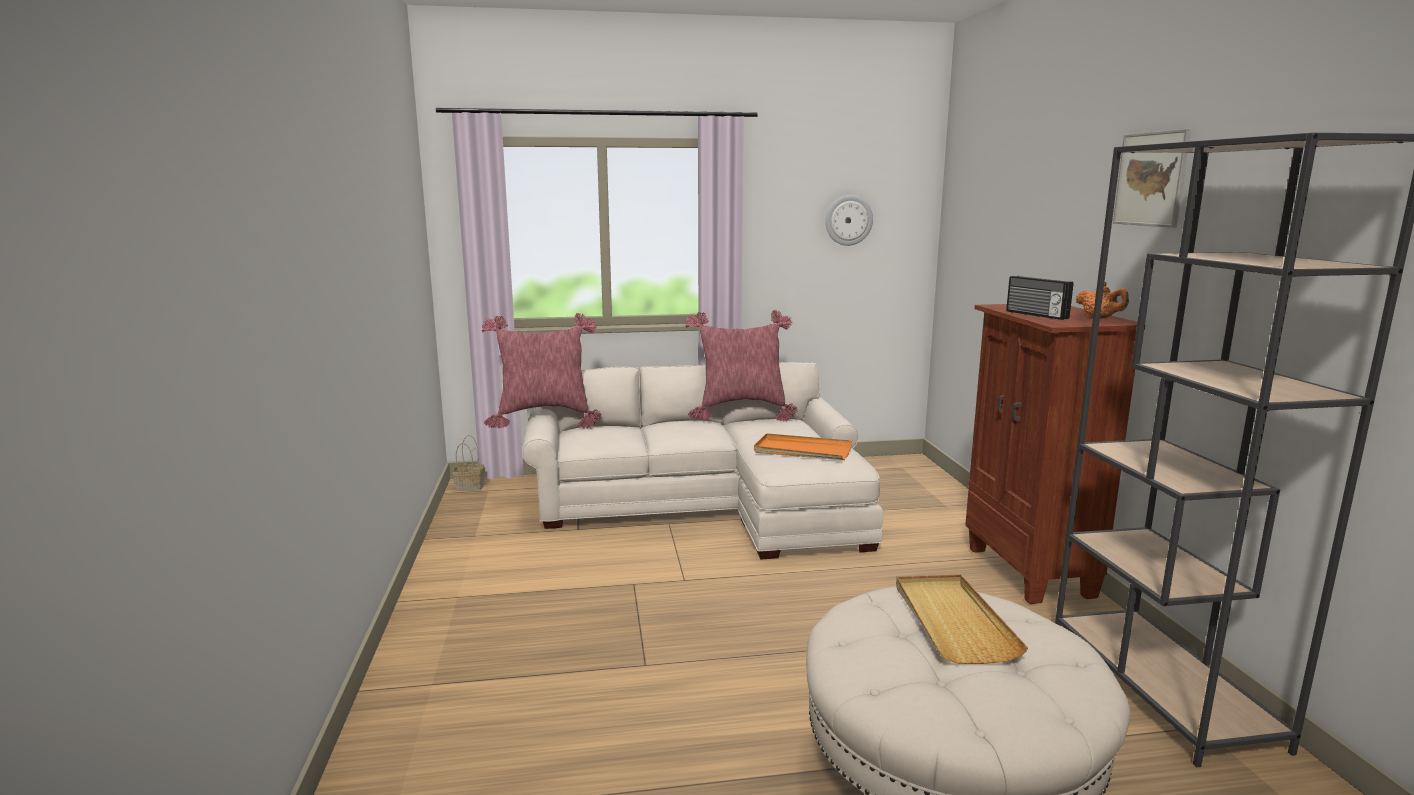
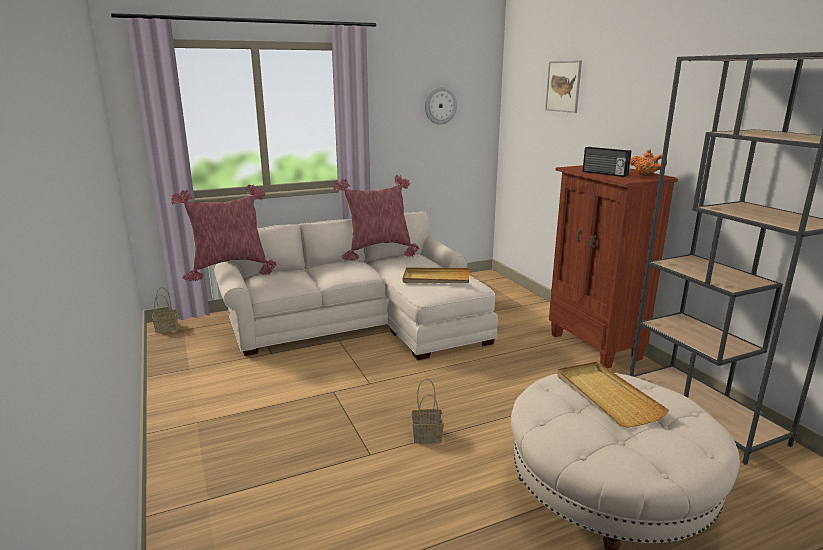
camera: 15 degrees left, 5 degrees up
(727, 654) = (426, 436): none -> basket
(802, 451) = (436, 278): orange tray -> beige tray
(1151, 179) = (679, 78): picture -> picture (563, 86)

